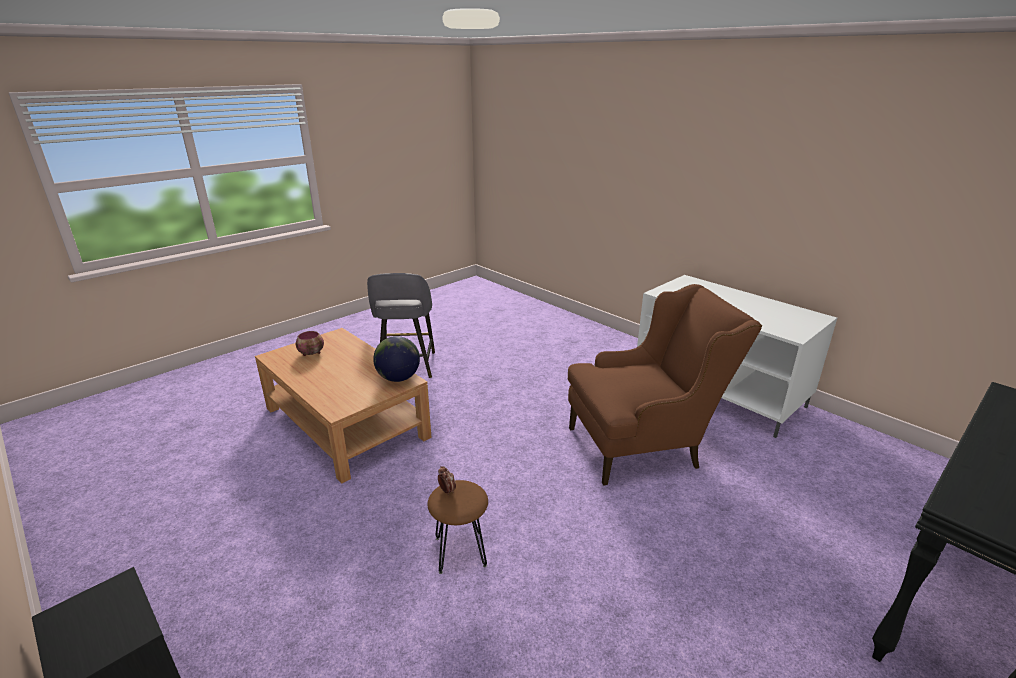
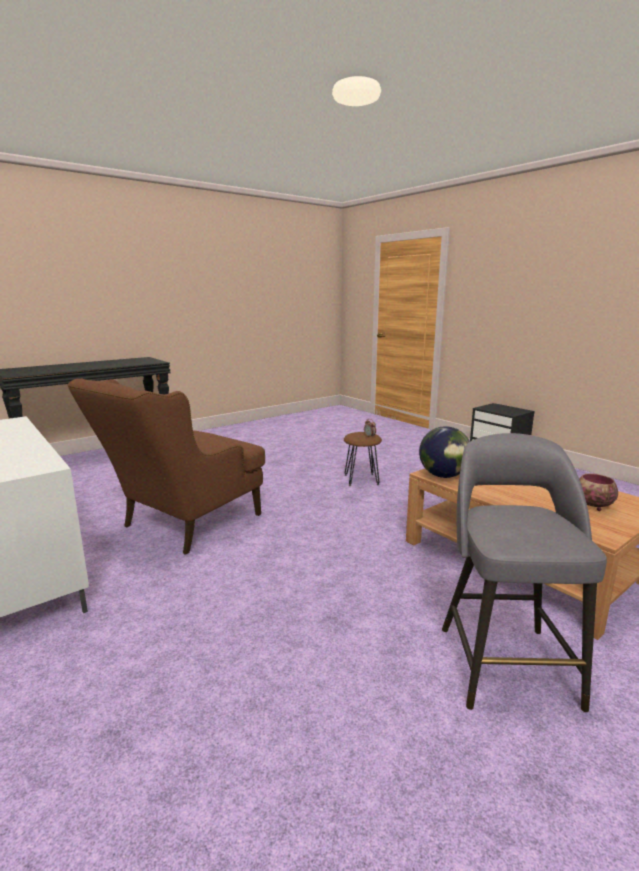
camera: 175 degrees left, 10 degrees down
(644, 445) = (182, 525): brown armchair -> brown armchair turned 45 degrees counterclockwise

